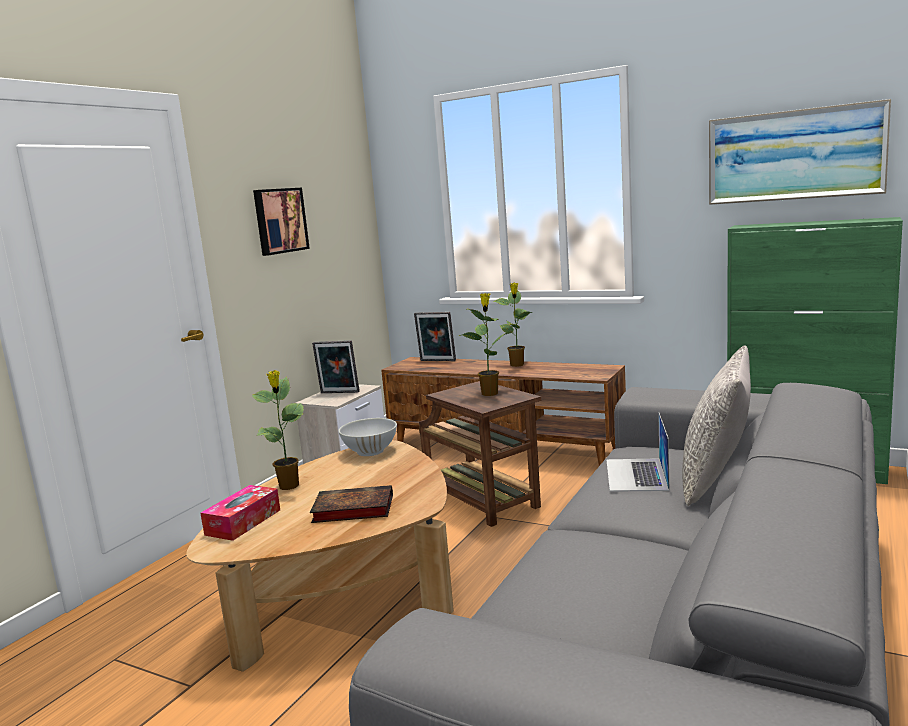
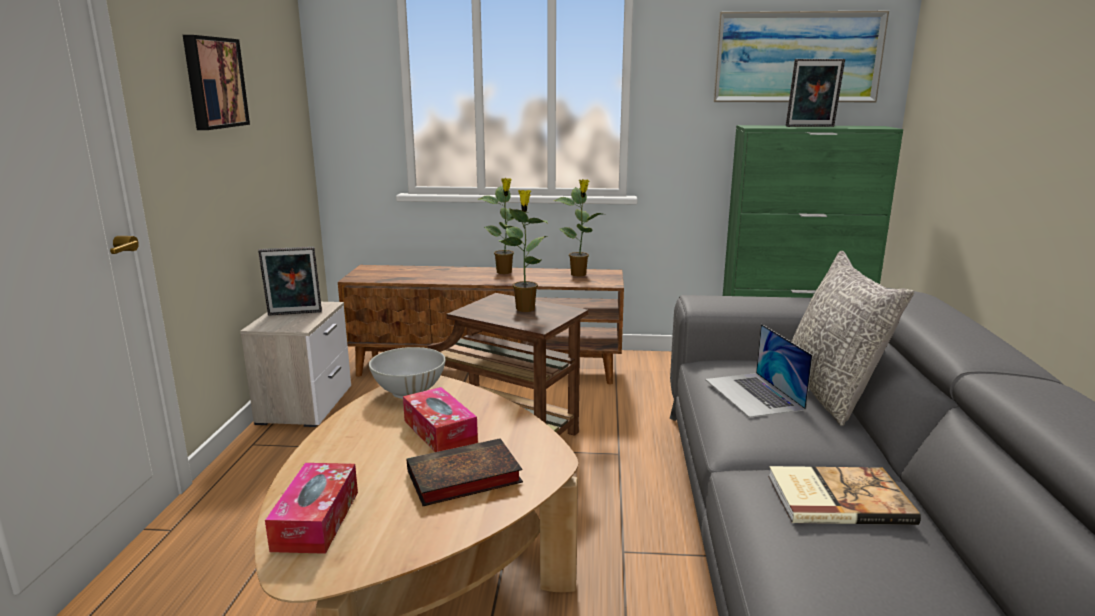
camera: 25 degrees left, 5 degrees up
(289, 486) = (338, 454): potted plant -> potted plant (579, 274)
(365, 479) = (440, 431): none -> tissue box
(437, 361) = (401, 269): picture frame -> picture frame (811, 126)
(611, 555) = (836, 498): none -> book

